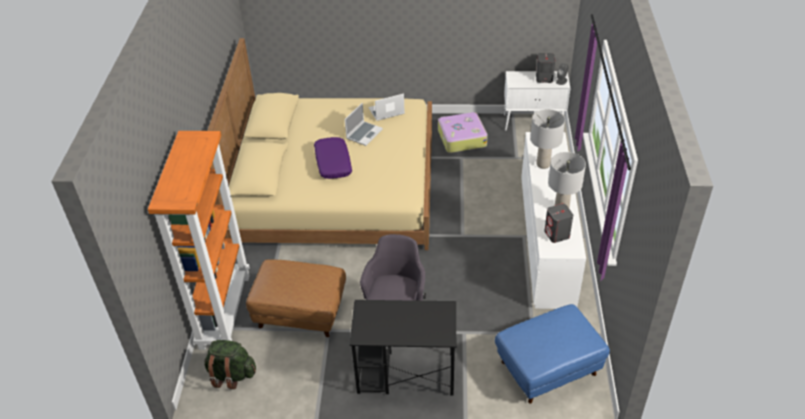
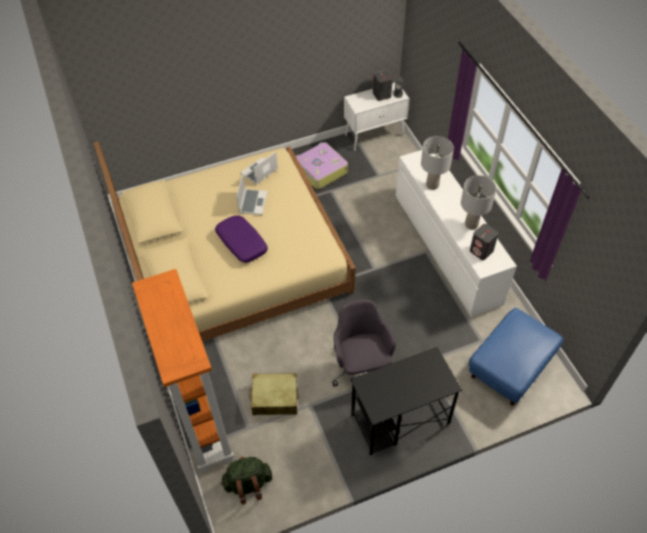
camera: 25 degrees left, 10 degrees up
(300, 313) = (274, 398): brown ottoman -> beige suitcase

